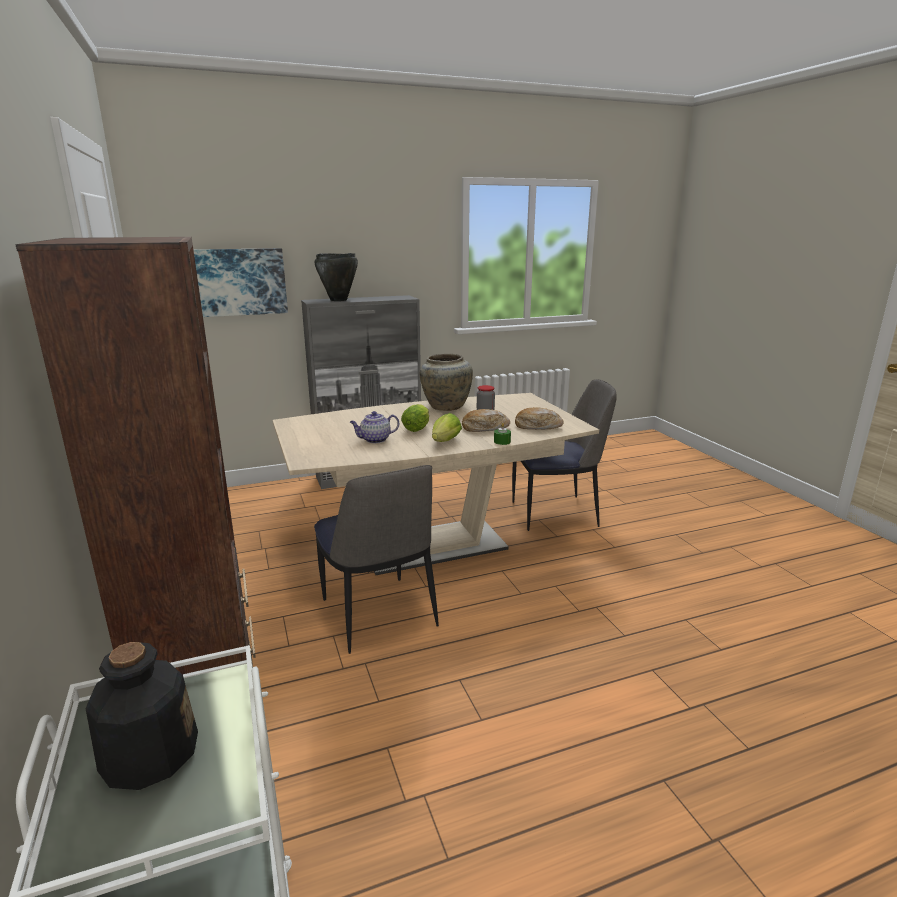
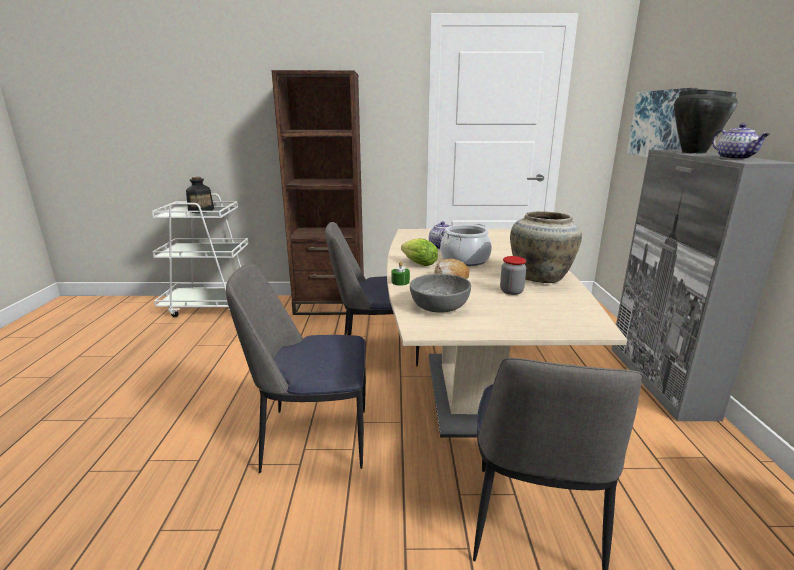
camera: 110 degrees right, 0 degrees up
(387, 298) = (735, 158): none -> teapot
(417, 428) = (464, 260): lettuce -> cooking pot
(537, 426) = (439, 306): bread -> grey bowl
(563, 611) = (312, 438): none -> chair

